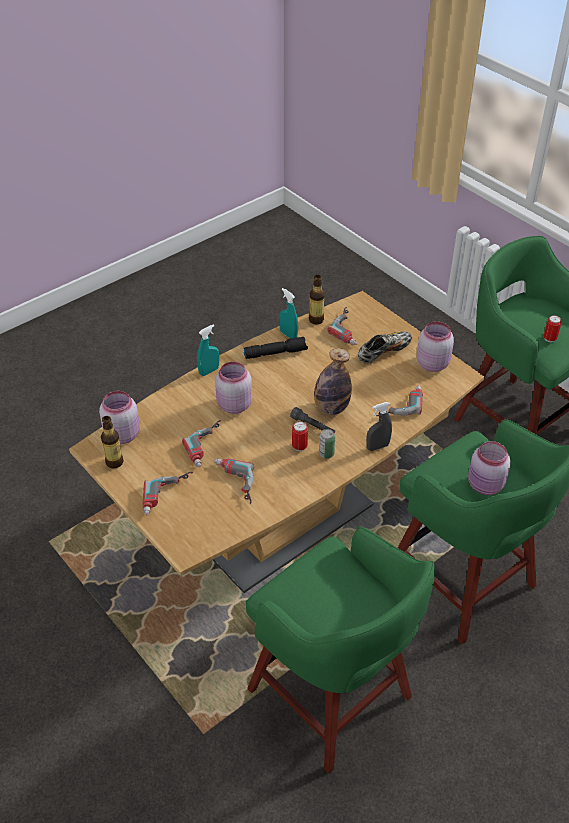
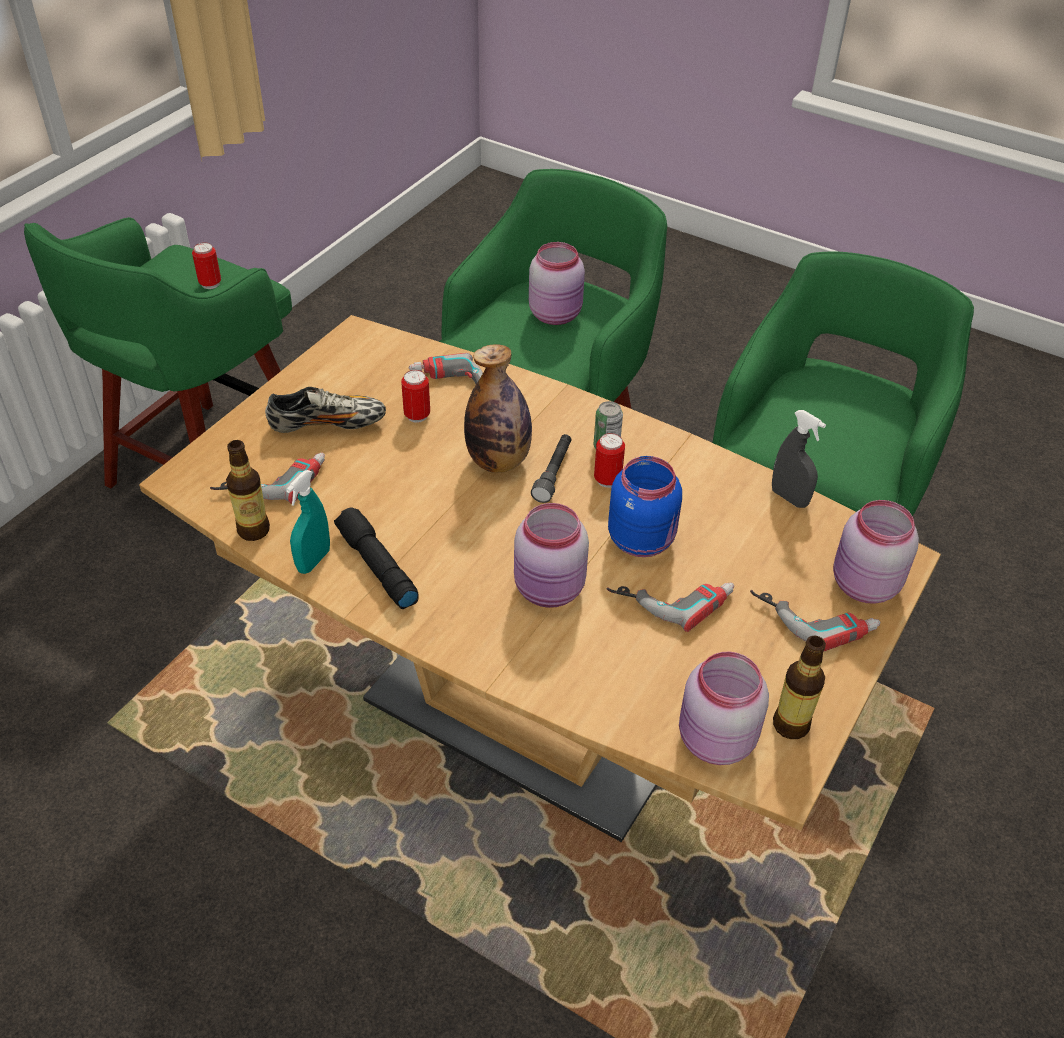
camera: 110 degrees left, 0 degrees up
(209, 371) = (470, 656): turquoise spray bottle -> none
(232, 483) = (734, 540): power drill -> none
(250, 447) = (642, 539): none -> blue jar
(377, 447) = (561, 396): grey spray bottle -> grey spray bottle (789, 498)
(380, 385) = (417, 415): none -> can
(384, 352) = (327, 425): shoe -> shoe turned 135 degrees clockwise
(432, 363) = (338, 368): pink jar -> pink jar (863, 585)

